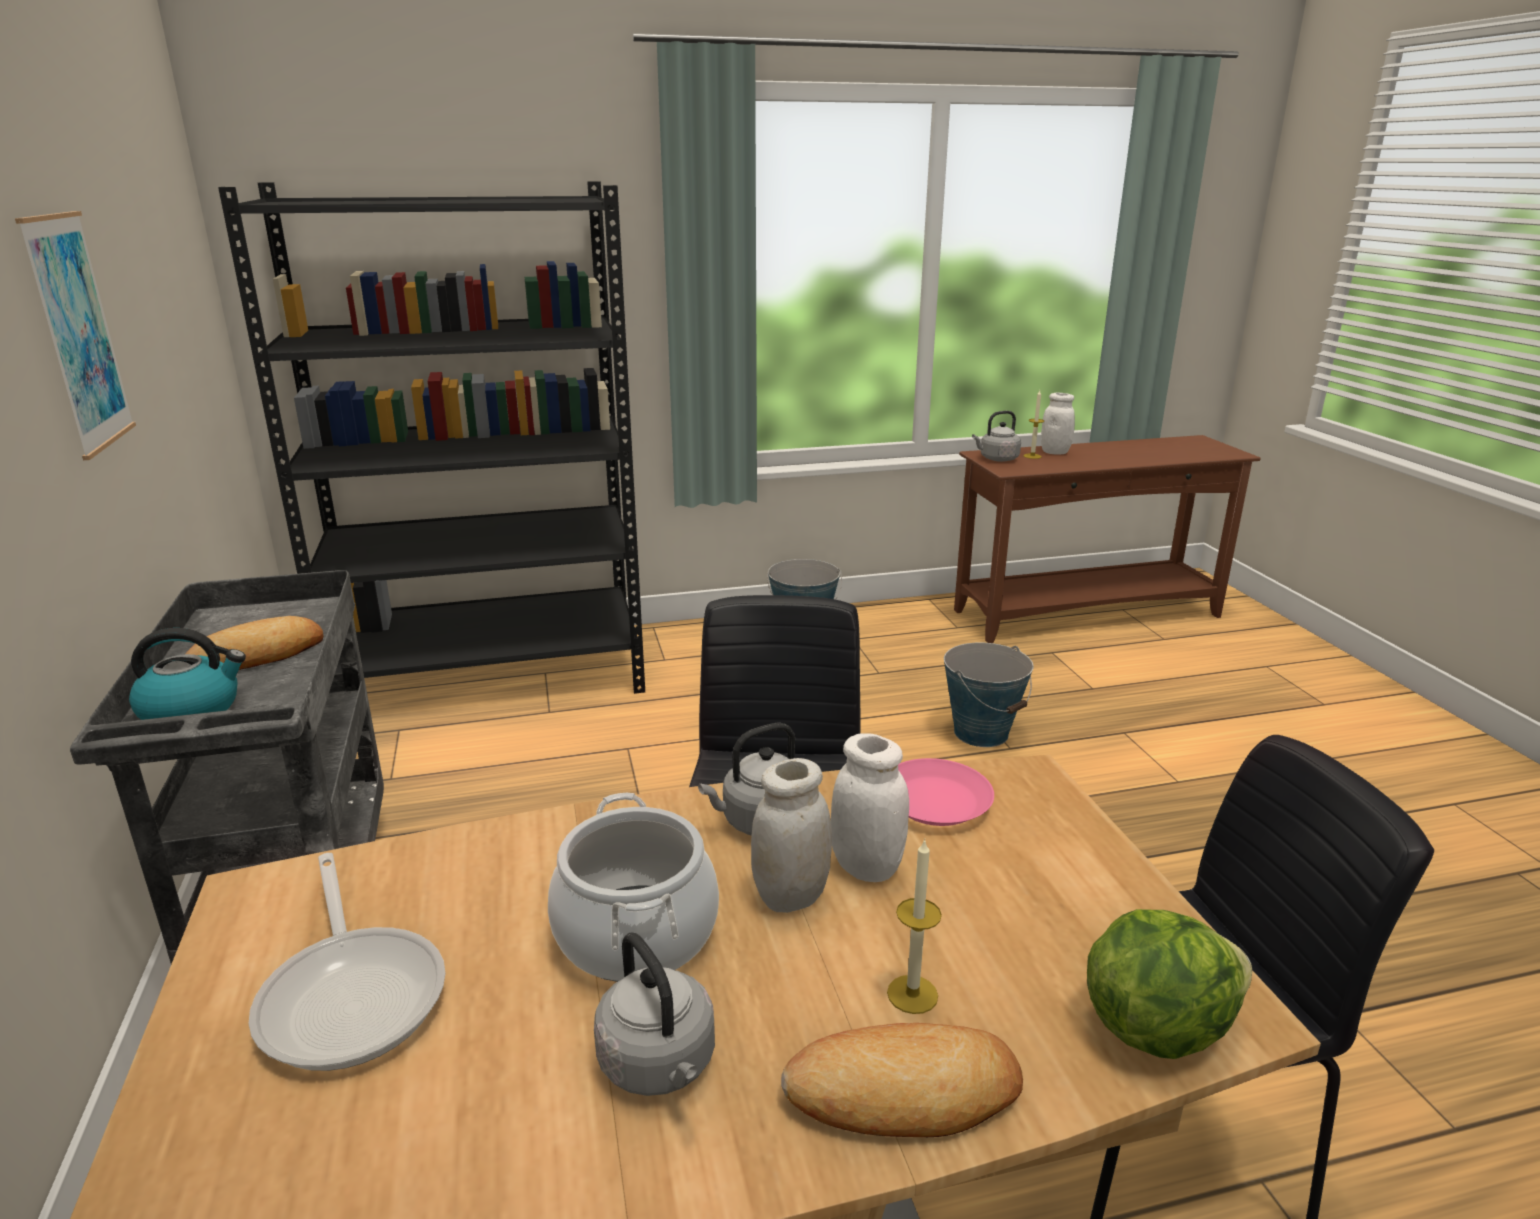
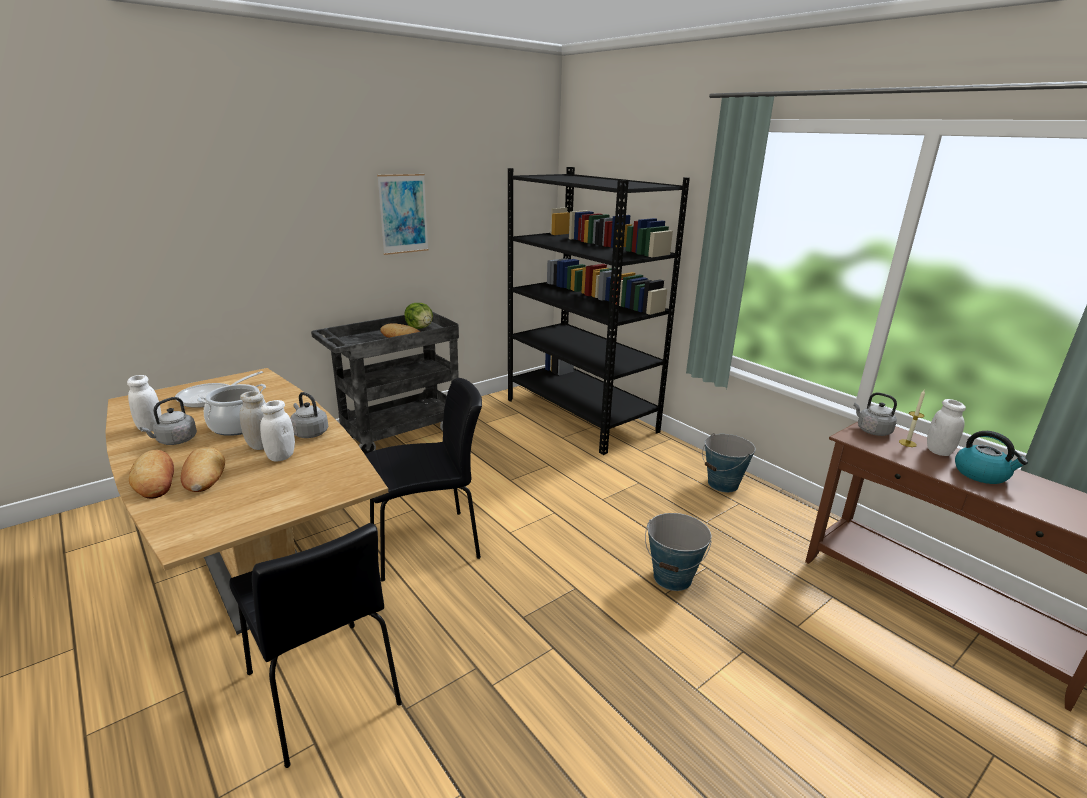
camera: 65 degrees right, 0 degrees up
(192, 710) = (359, 340): kettle -> kettle (981, 474)
(502, 1139) = (150, 427): none -> white jar
(912, 994) = (203, 474): candle -> bread
(934, 802) = (333, 464): pink plate -> none
(1155, 1025) = (179, 524): lettuce -> lettuce (420, 328)

